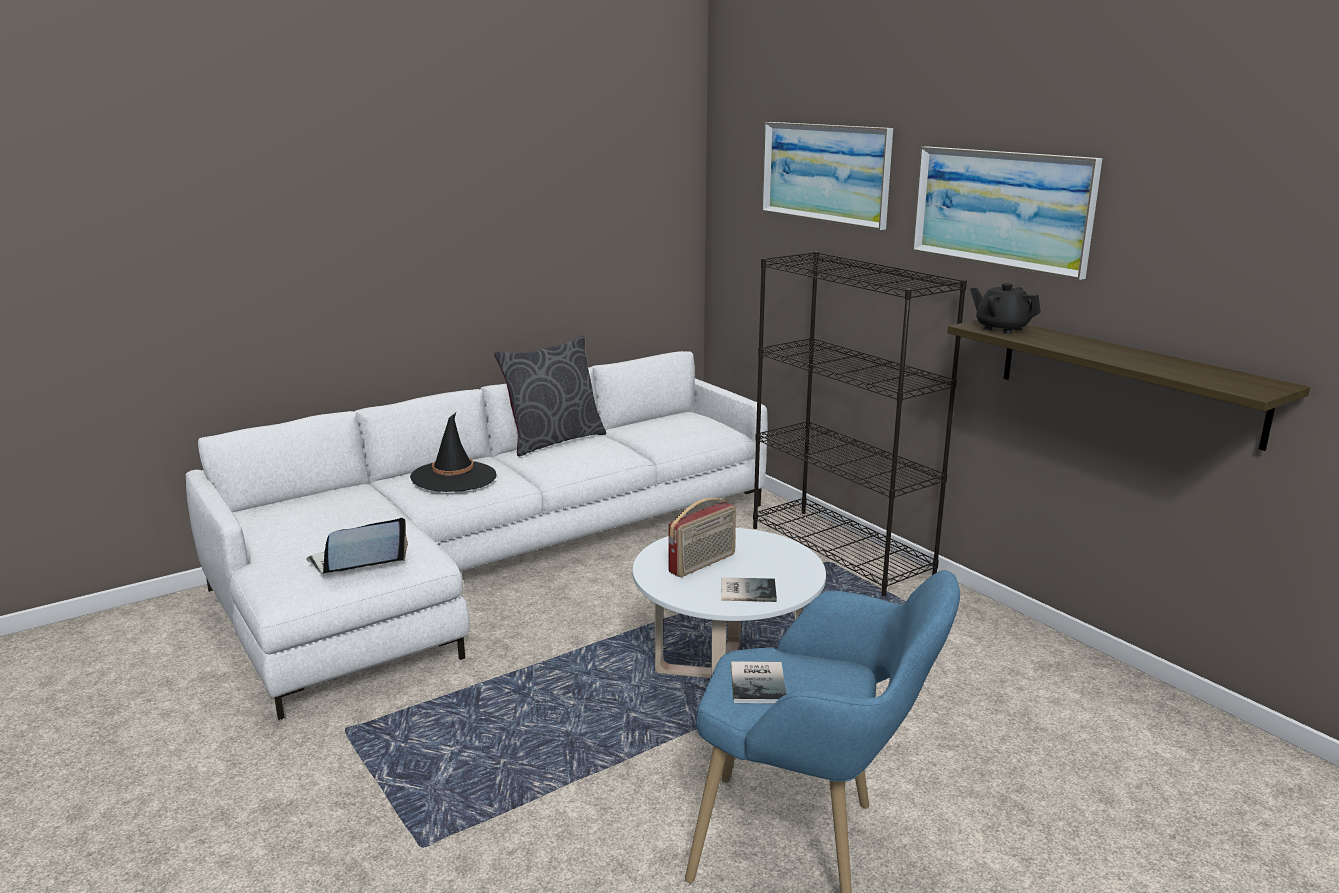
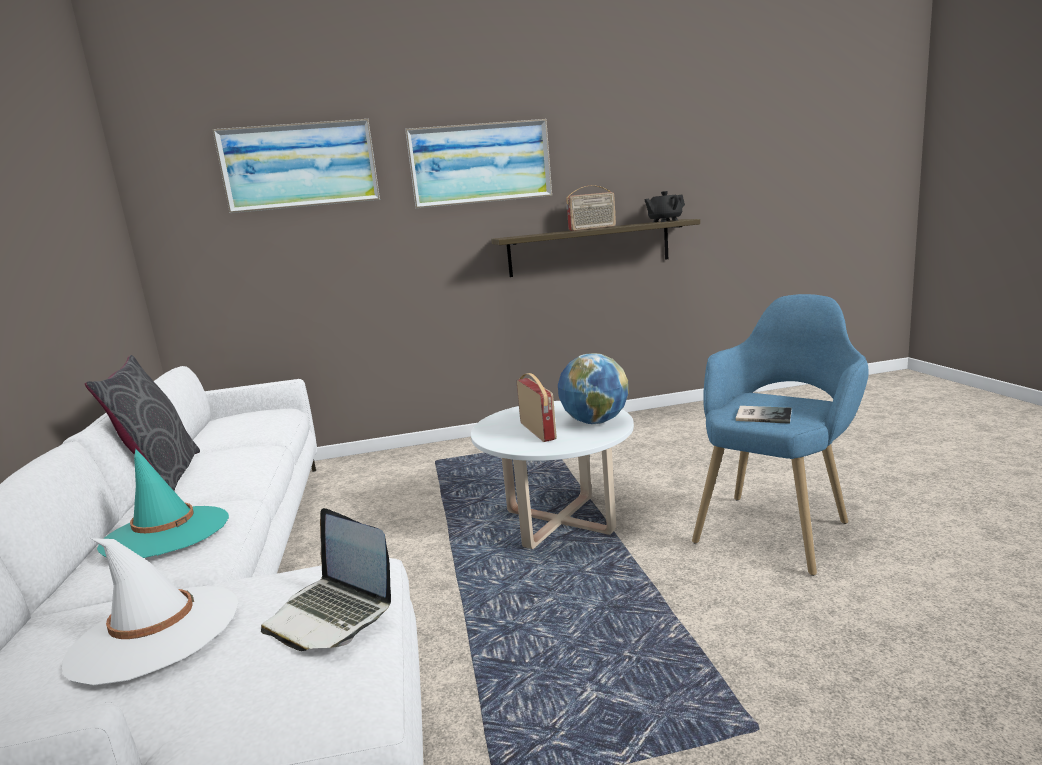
camera: 65 degrees left, 5 degrees down
(335, 520) = (155, 633): none -> white hat
(357, 564) = (332, 613): laptop -> laptop turned 45 degrees counterclockwise
(454, 477) = (166, 533): black hat -> turquoise hat
(746, 590) = (594, 422): book -> globe
(841, 551) = (425, 454): black bookcase -> none
(1001, 329) = (522, 236): black teapot -> black teapot (664, 221)
(1117, 350) = (592, 228): none -> radio

